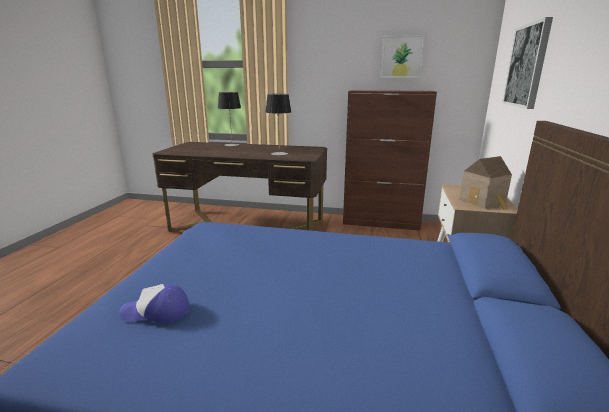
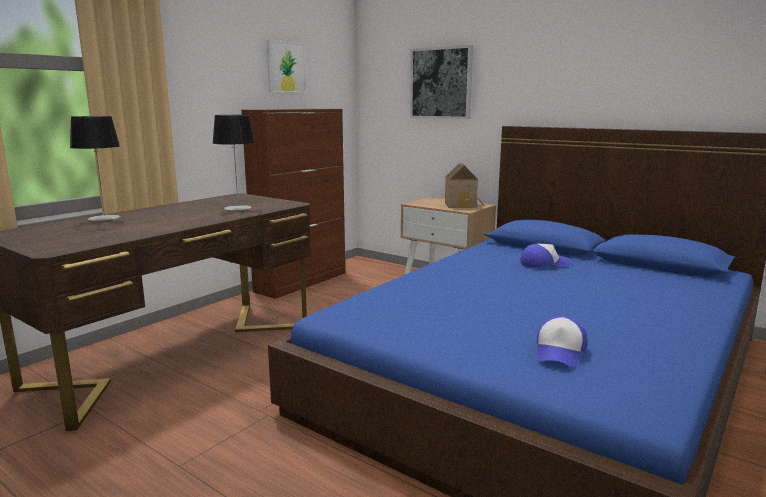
camera: 65 degrees left, 5 degrees down
(410, 281) = (544, 264): none -> cap

